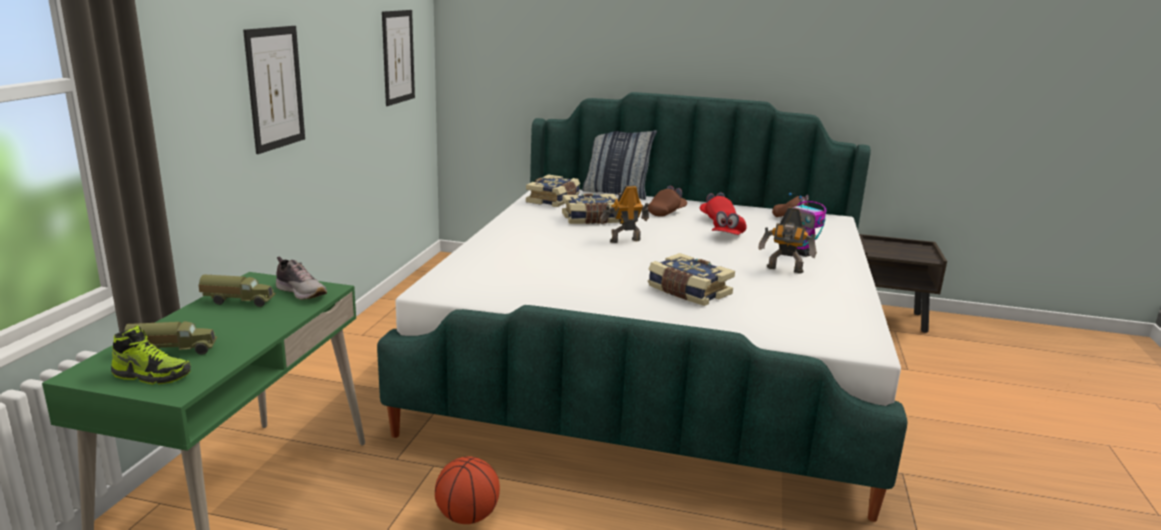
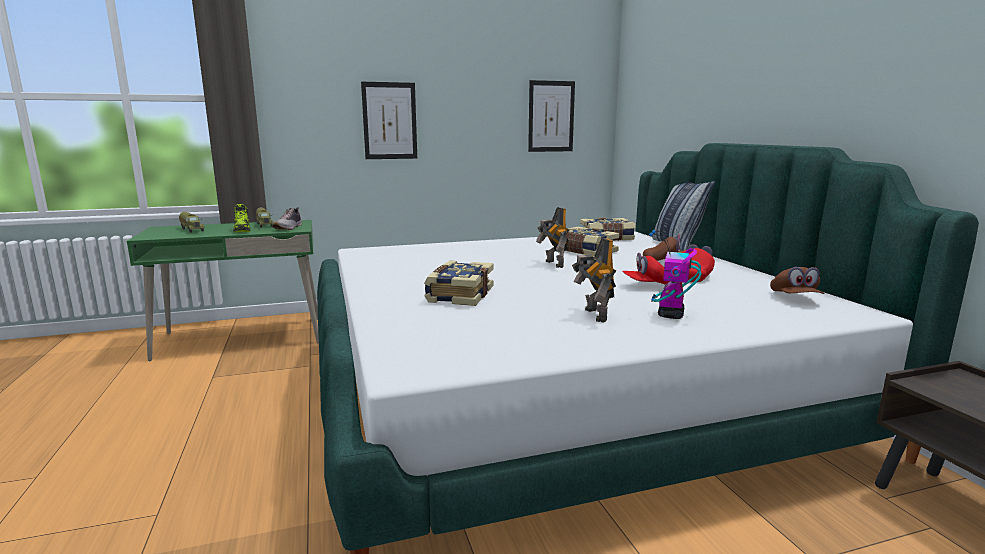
camera: 60 degrees right, 5 degrees down
(152, 375) = (161, 233): shoe -> shoe (242, 230)
(467, 517) = (256, 390): basketball -> none
(624, 240) = (553, 264): toy robot -> toy robot turned 150 degrees counterclockwise

